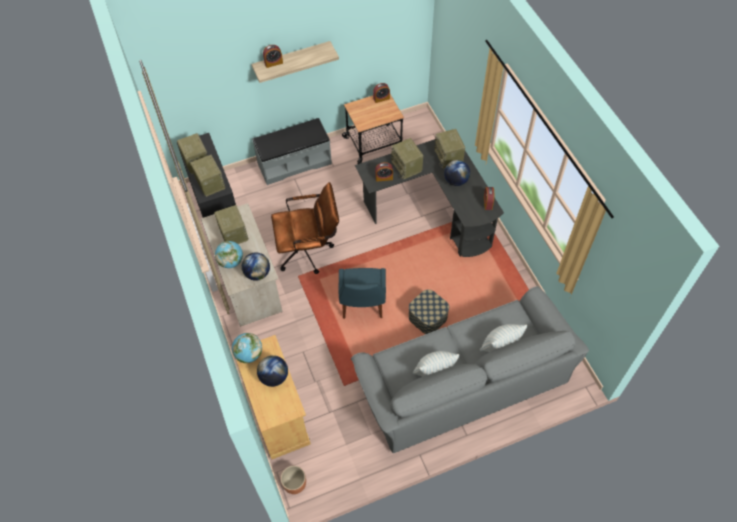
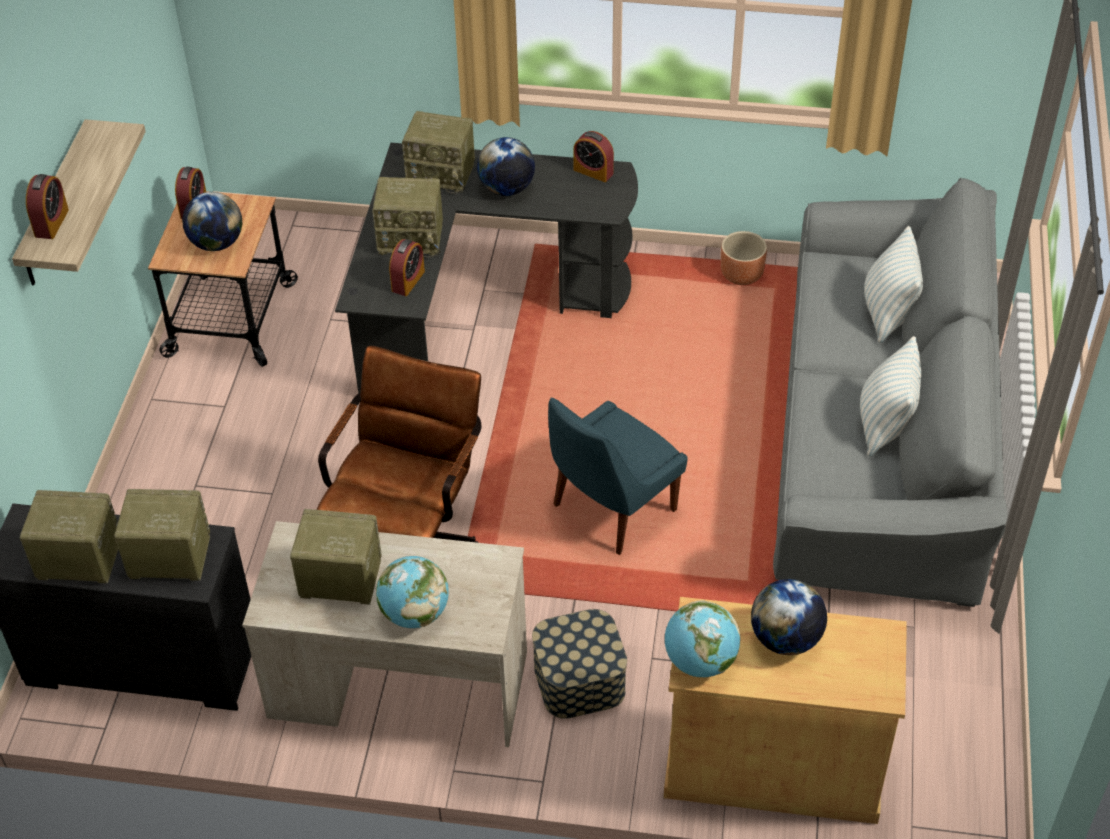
camera: 60 degrees left, 10 degrees down
(257, 273) = (484, 578): globe -> globe (216, 243)
(294, 163) = (153, 467): grey bench -> none
(294, 484) = (956, 805): brown planter -> brown planter (741, 276)
(362, 305) = (610, 510): blue chair -> blue chair turned 105 degrees clockwise
(427, 317) = (711, 425): storage box -> storage box (579, 679)

